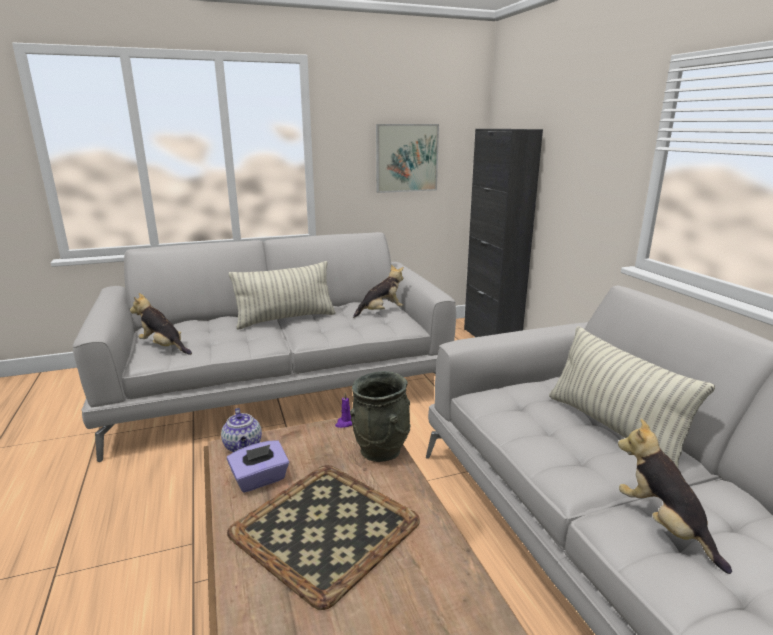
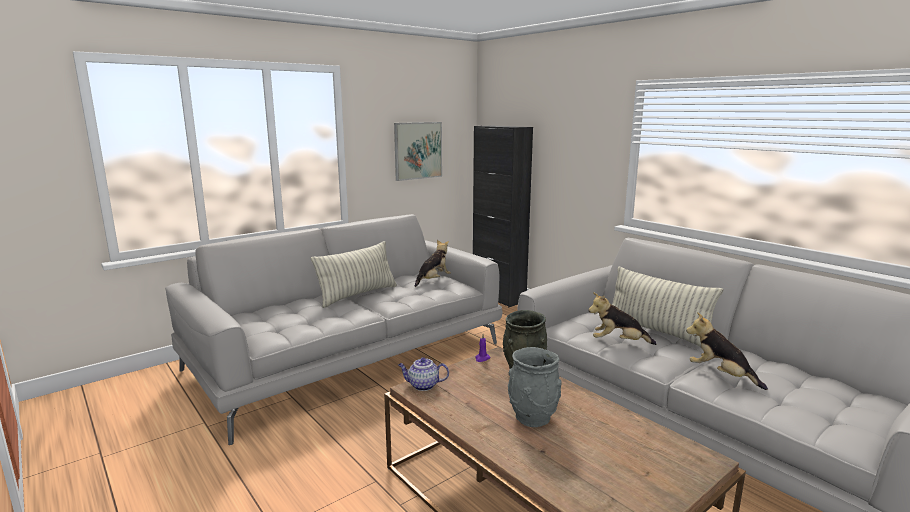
camera: 20 degrees left, 5 degrees down
(164, 347) = (271, 330): plush toy -> plush toy (618, 342)
(243, 447) = (423, 385): teapot -> teapot turned 135 degrees clockwise
(260, 479) = (458, 402): purple tissue box -> none
(327, 528) = (533, 417): tray -> grey vase

